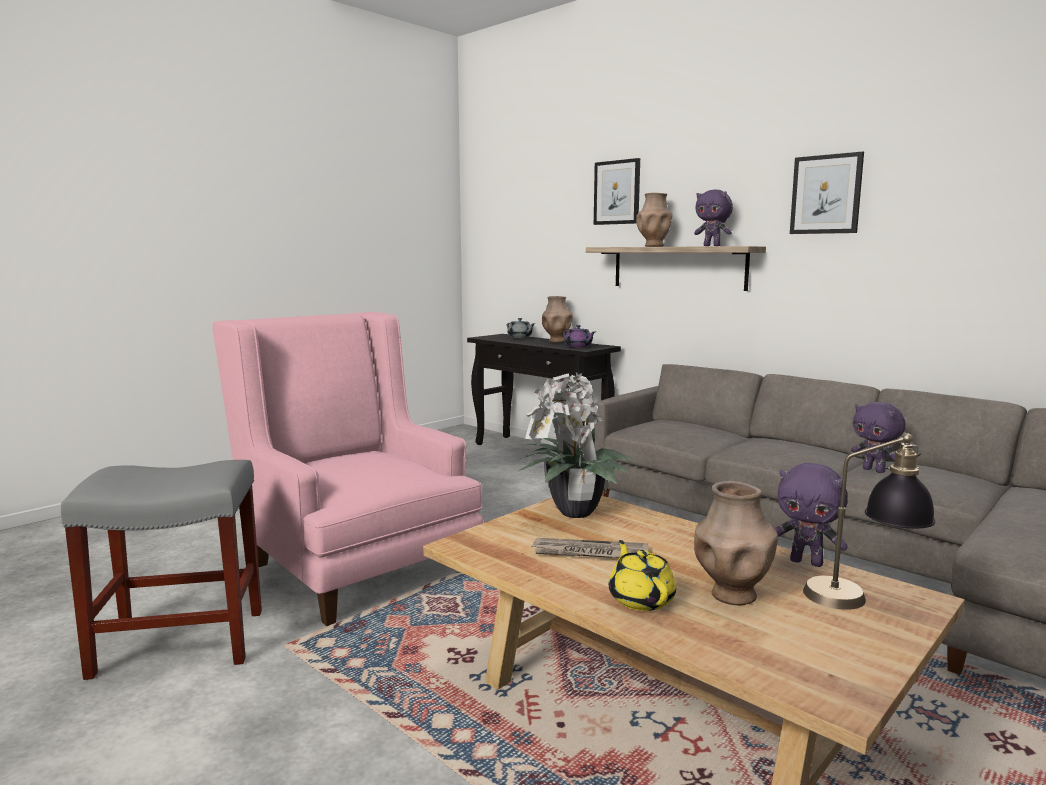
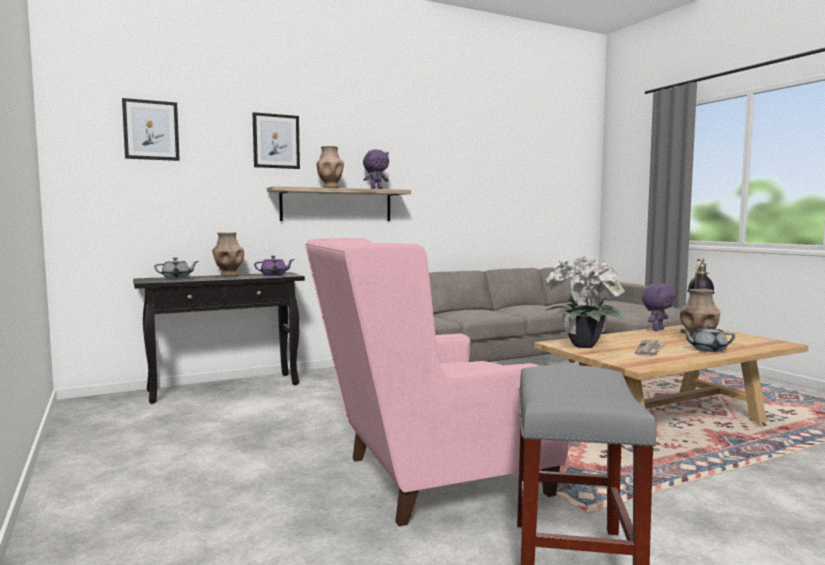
camera: 70 degrees left, 5 degrees down
(641, 599) = (707, 350): yellow teapot -> grey teapot
(826, 194) = (432, 160): picture -> picture (151, 130)
(874, 470) = (521, 310): purple plush toy -> none

